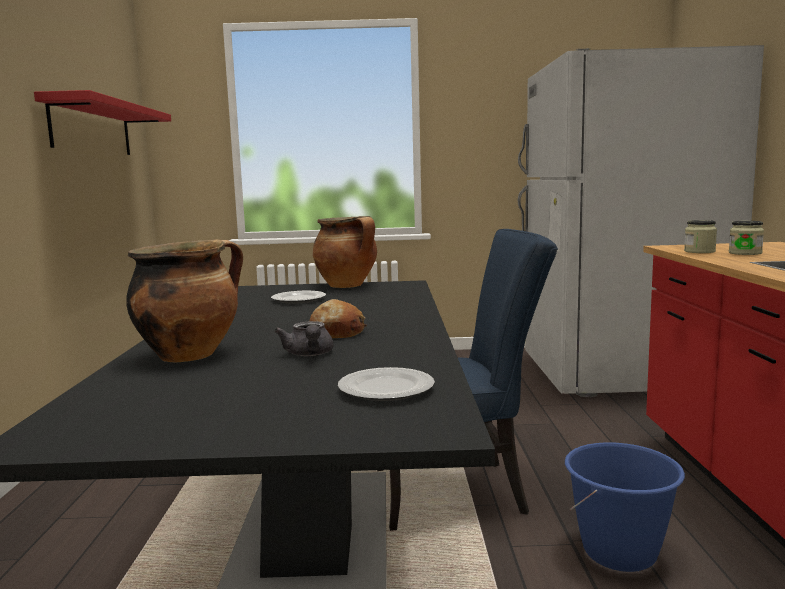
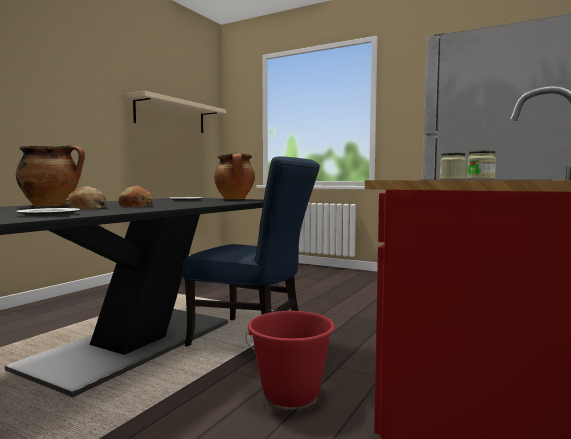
camera: 30 degrees right, 5 degrees down
(92, 128) = (171, 115): red shelf -> beige shelf
(309, 354) = (86, 208): grey teapot -> bread
(620, 552) = (291, 394): blue bucket -> red bucket

